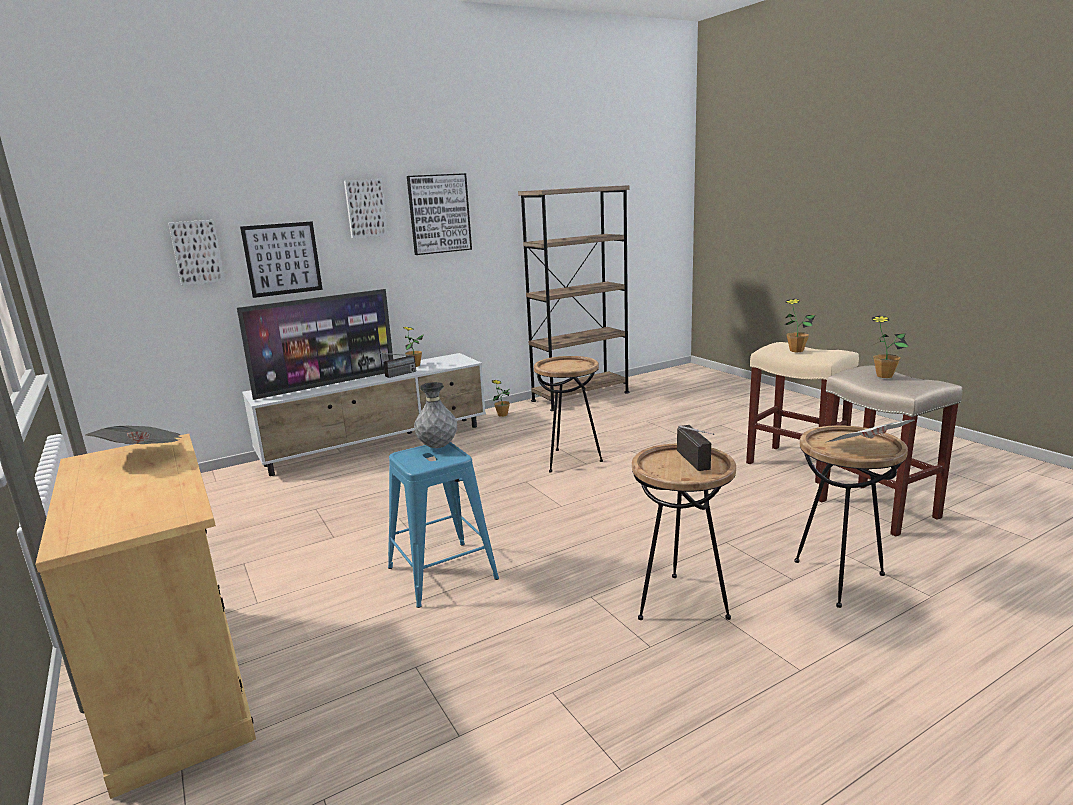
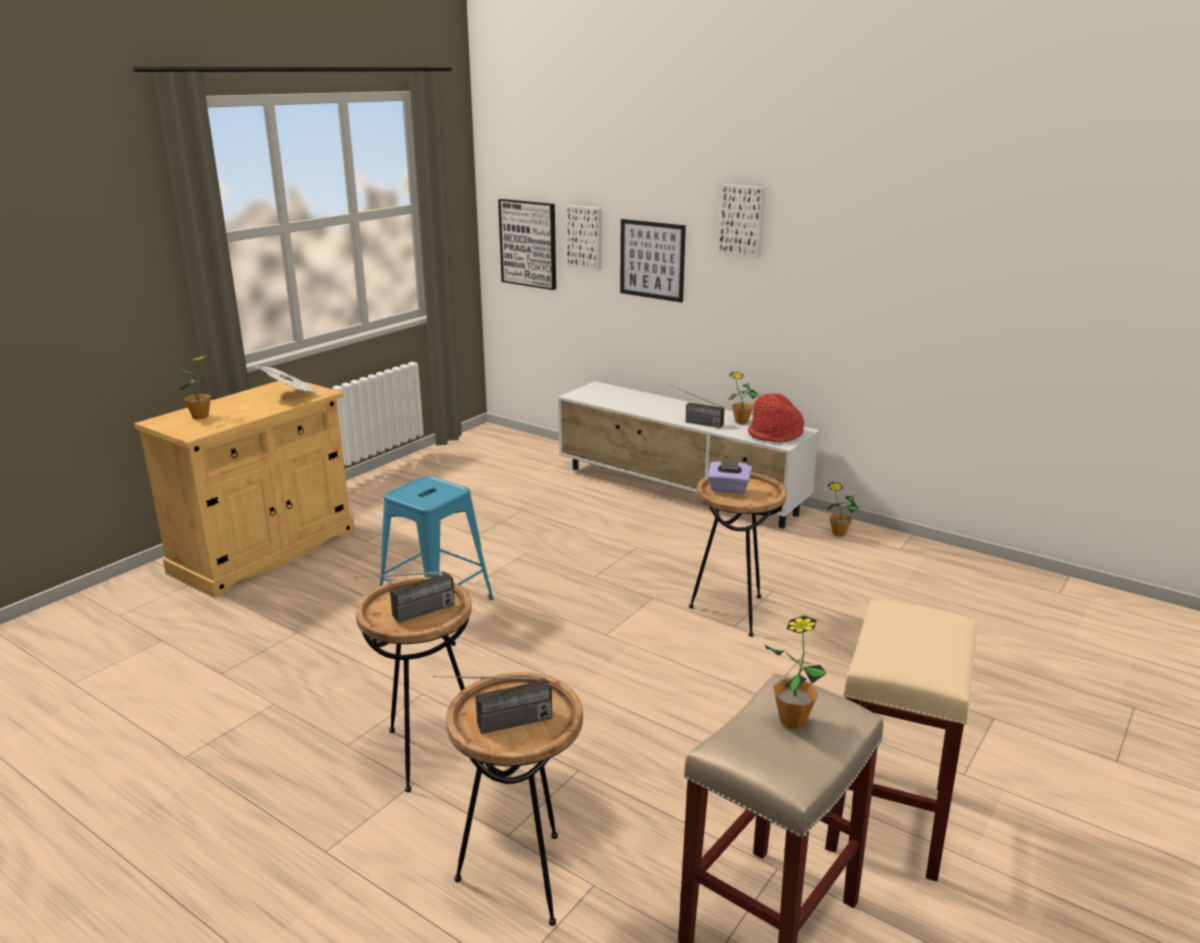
camera: 65 degrees right, 5 degrees up
(327, 384) = (640, 404): television -> none
(438, 447) = (449, 489): grey vase -> none
(439, 214) = (833, 242): picture -> picture (529, 243)
(452, 362) = (775, 435): none -> red hat
(562, 366) = (728, 489): none -> purple tissue box
(580, 396) = (974, 570): brown bookcase -> none
(796, 350) = (905, 634): potted plant -> potted plant (200, 416)
(866, 451) = (495, 726): newspaper -> radio

